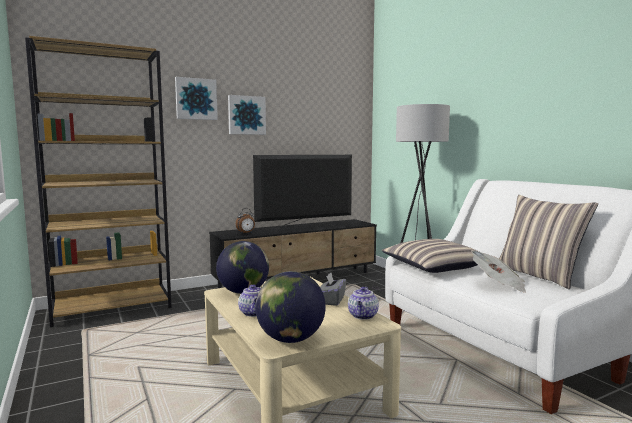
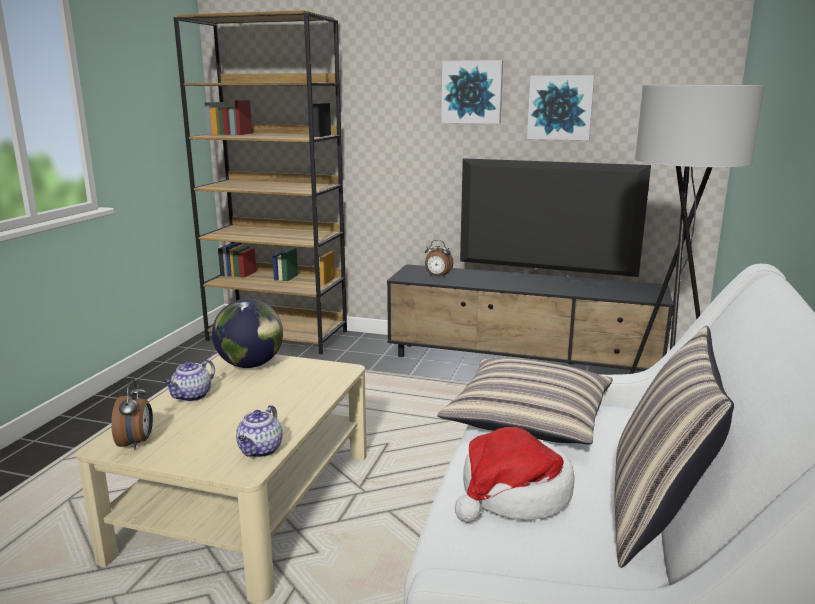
camera: 45 degrees right, 10 degrees up
(196, 99) = (397, 70): picture -> picture (560, 107)
(290, 339) = (137, 443): globe -> alarm clock
(332, 300) = (291, 414): grey tissue box -> none
(363, 316) = (260, 450): teapot -> teapot turned 45 degrees counterclockwise
(498, 285) = (514, 494): newspaper -> hat

